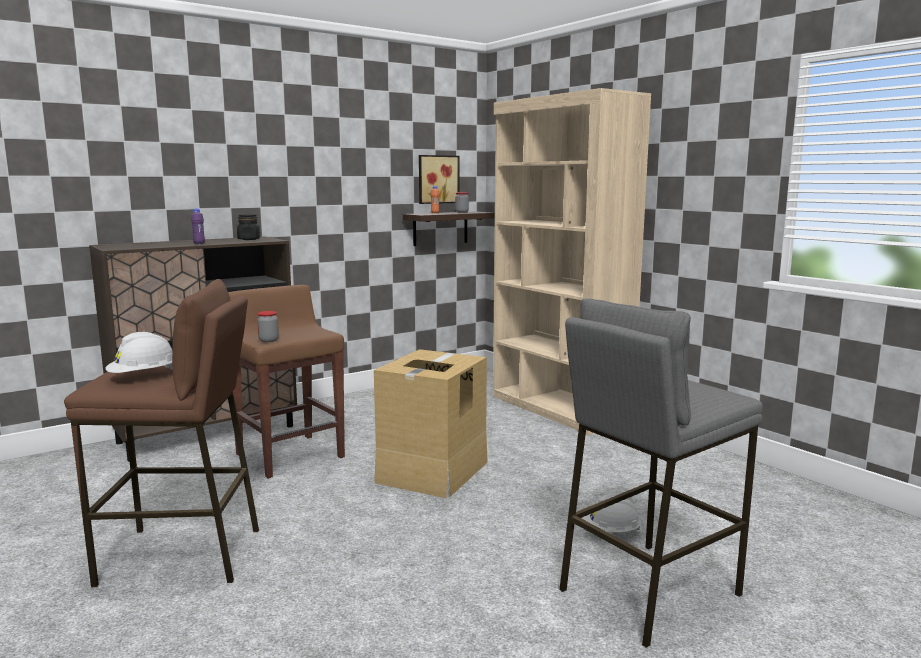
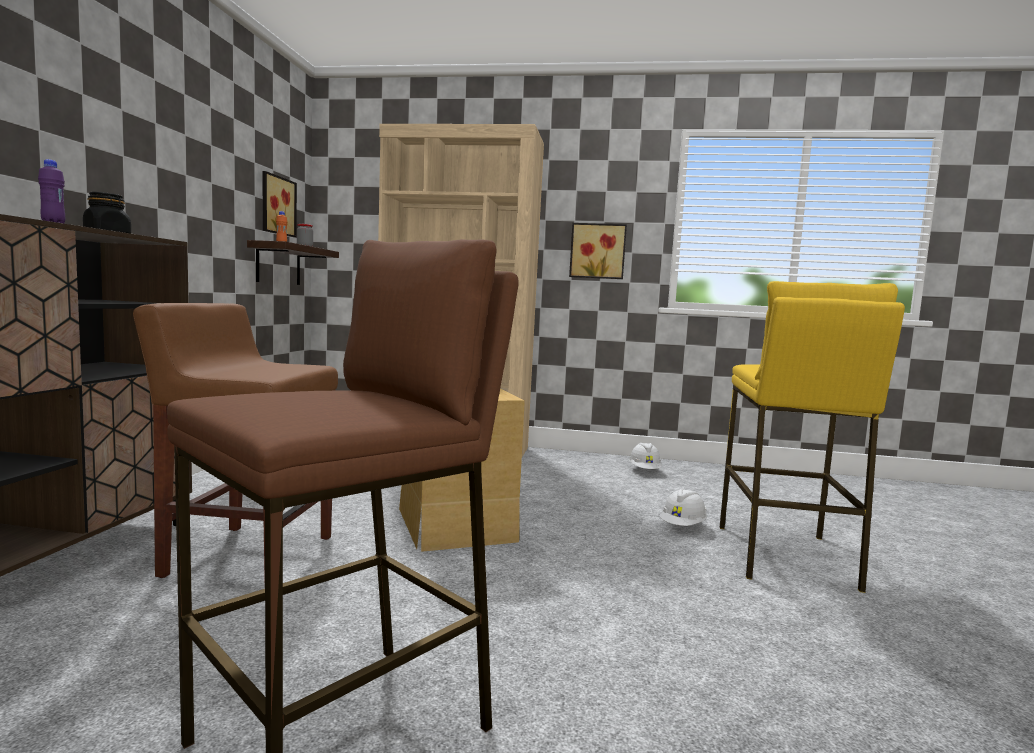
camera: 45 degrees left, 5 degrees down
(143, 377) = (331, 401): white hard hat -> white hard hat (644, 470)
(268, 340) = (264, 374): jar -> none
(647, 591) = (784, 556): grey stool -> yellow stool
(705, 211) = (597, 251): none -> picture

